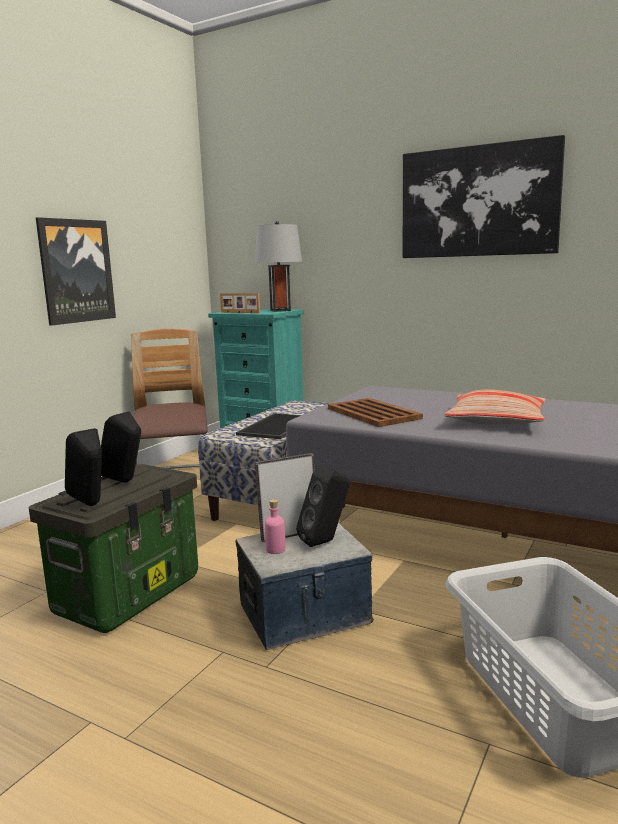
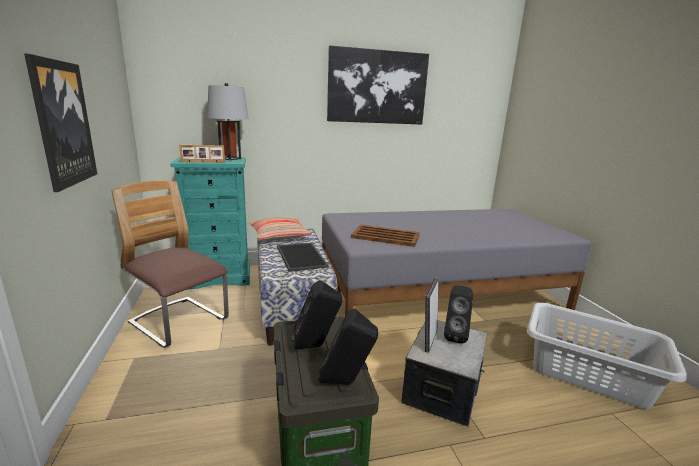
camera: 45 degrees left, 5 degrees up
(275, 549) = (444, 354): pink bottle -> none
(496, 421) = (452, 229): pillow -> pillow (279, 236)

